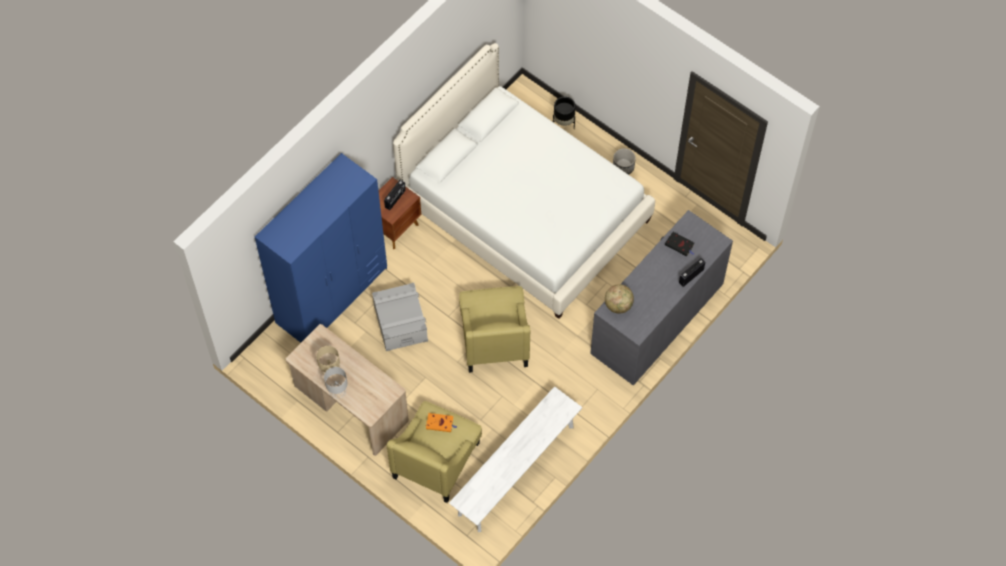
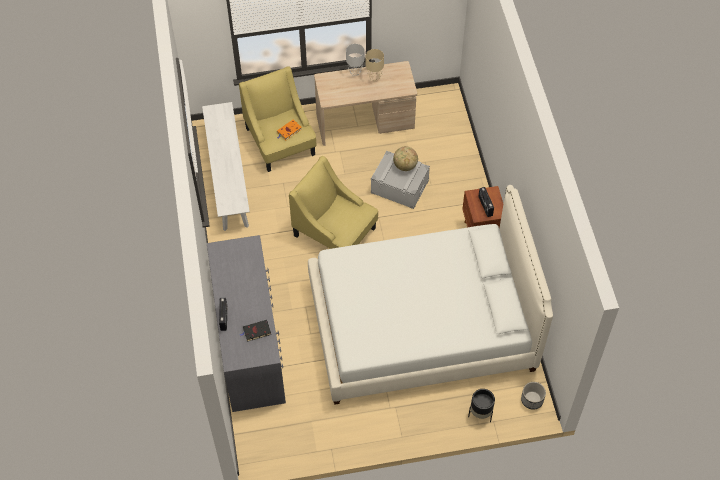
camera: 130 degrees right, 5 degrees down
(332, 295) = (459, 163): blue wardrobe -> none
(618, 305) = (249, 253): globe -> globe (405, 166)
(623, 167) = (399, 425): planter -> planter (532, 400)

